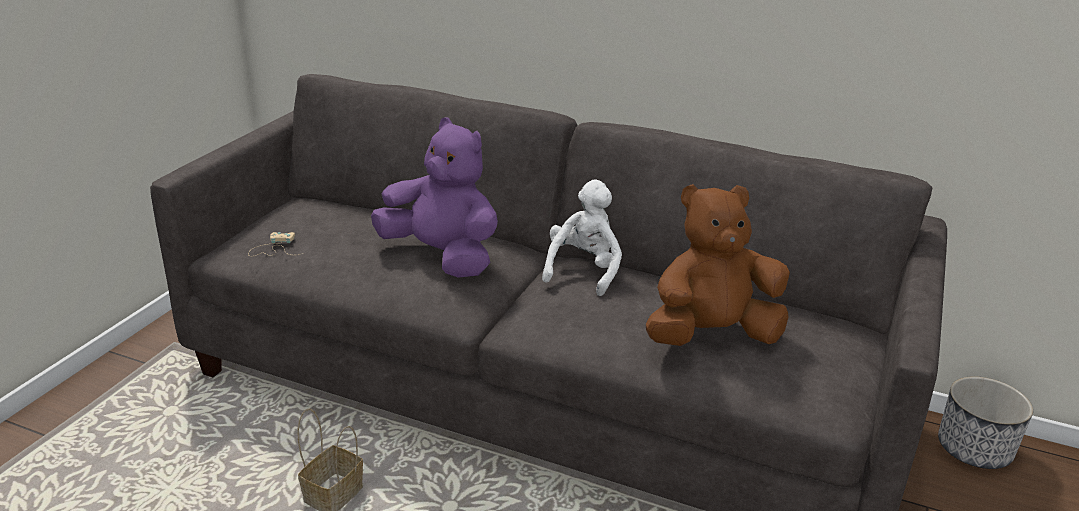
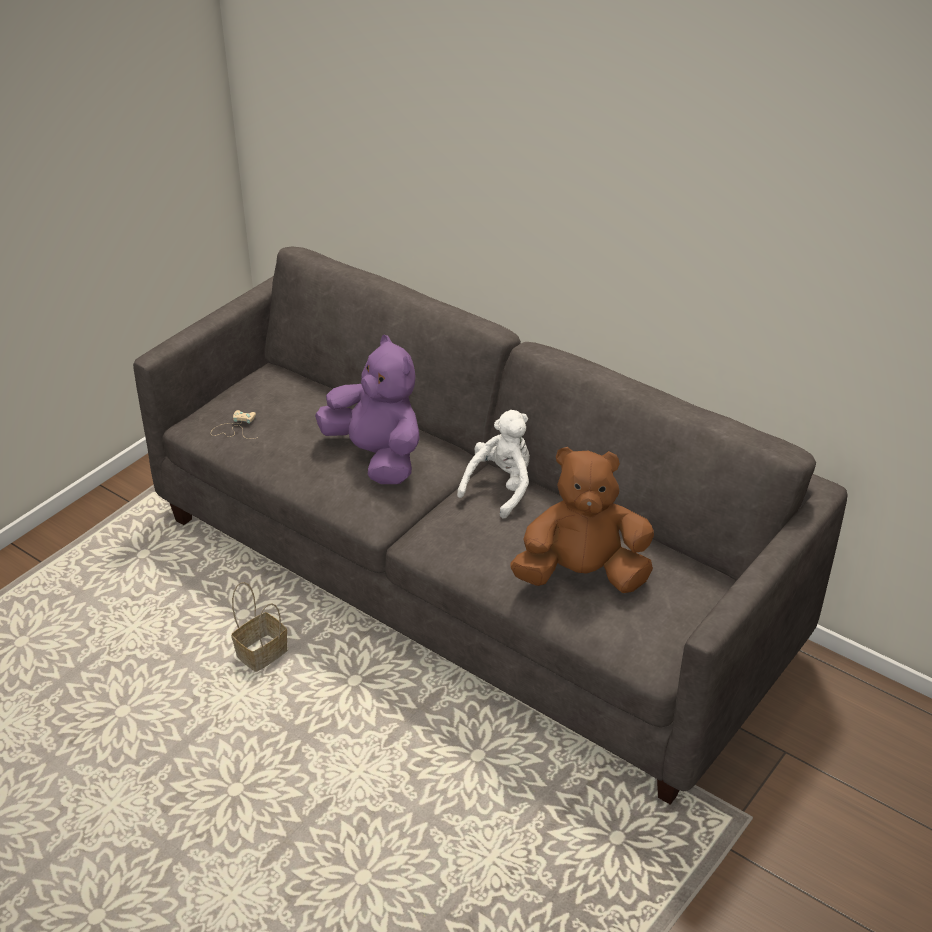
camera: 15 degrees right, 10 degrees up
(974, 449) = (868, 705): planter -> none

